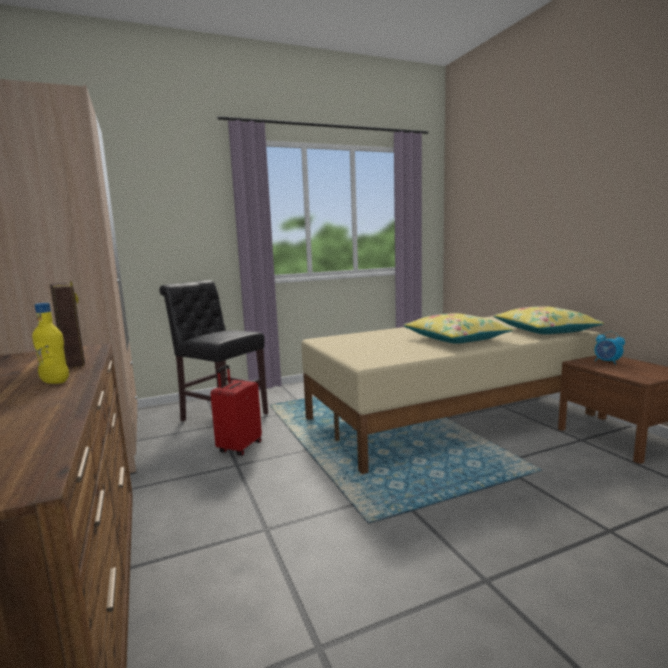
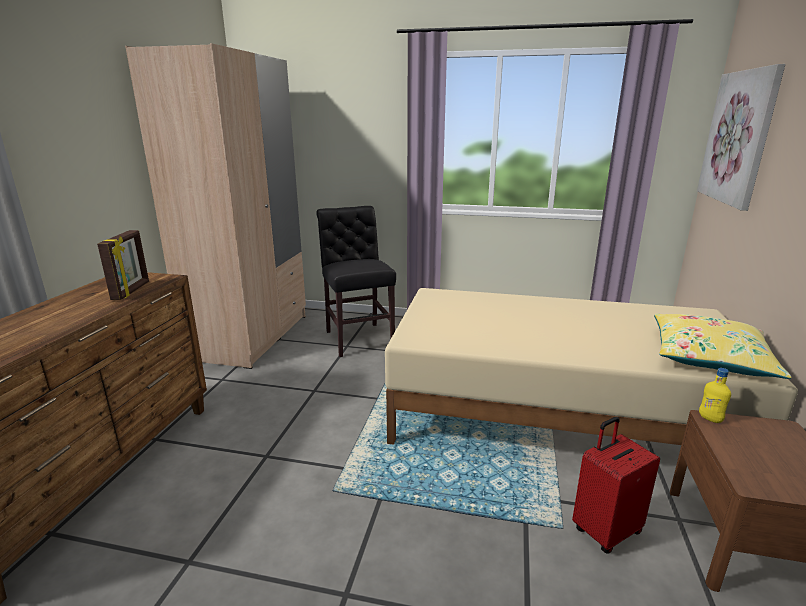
camera: 35 degrees right, 10 degrees up
(55, 381) = (83, 311): yellow bottle -> yellow bottle (710, 419)
(239, 447) = (334, 374): red suitcase -> red suitcase (605, 530)
(455, 339) = (561, 334): yellow pillow -> none
(477, 204) = (737, 137): none -> picture
(607, 362) = (760, 436): alarm clock -> none

